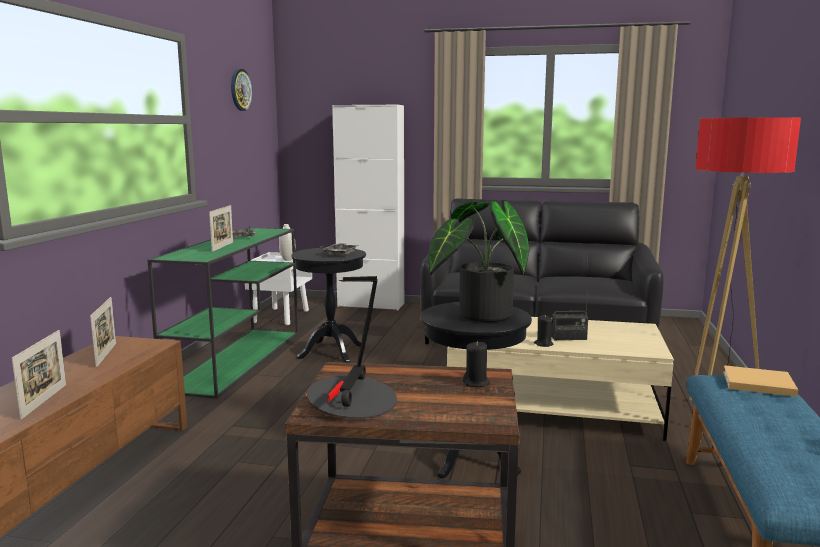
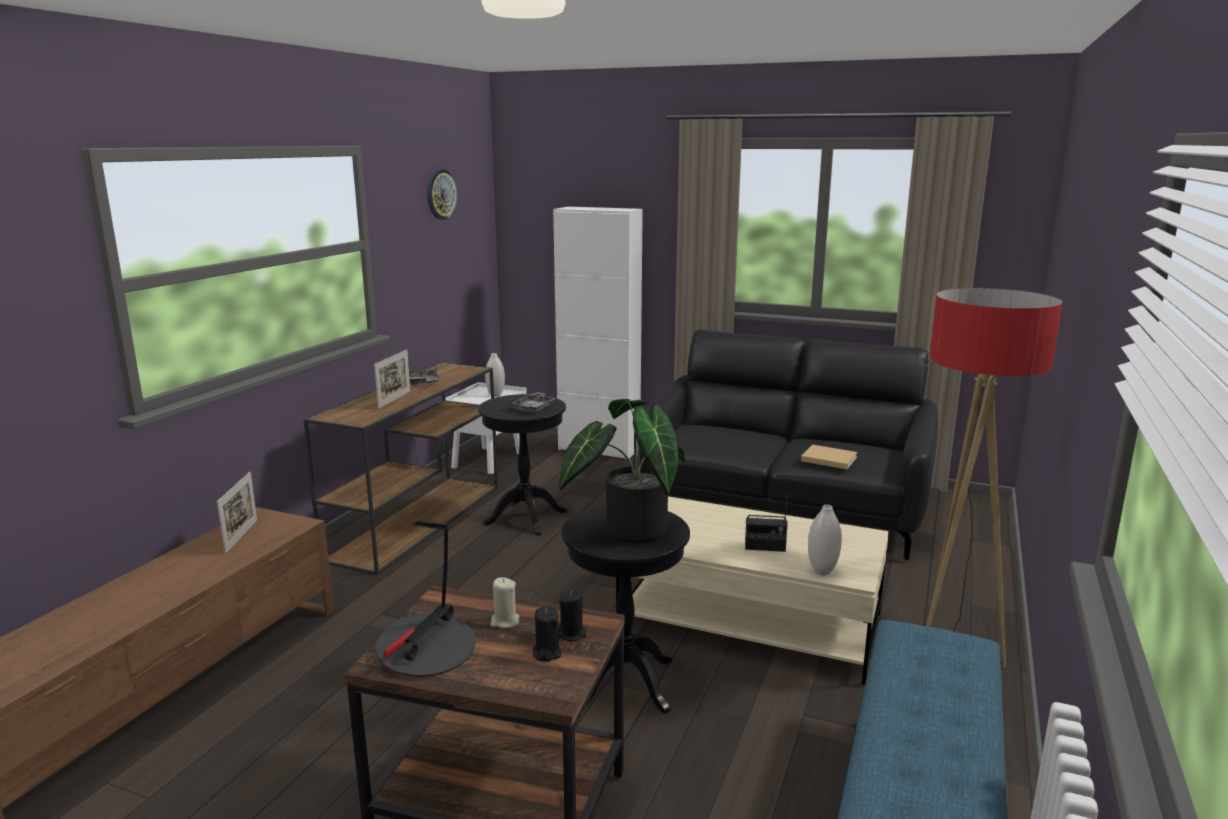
camera: 10 degrees right, 5 degrees up
(44, 401) = (159, 598): picture frame -> none
(237, 359) = (418, 520): green console table -> brown console table
(410, 379) = (504, 621): none -> beige candle
(543, 344) = (728, 555): black candle -> black candle (546, 653)
(624, 349) = (822, 571): none -> white vase
(756, 383) = (948, 643): beige book -> beige book (827, 459)

